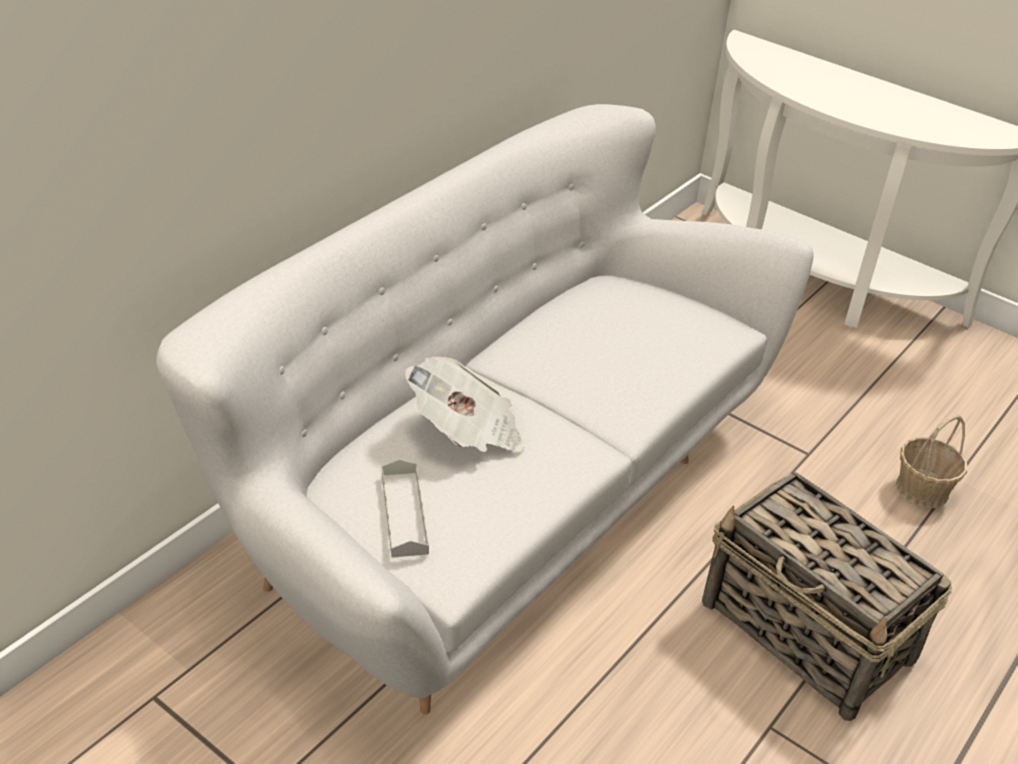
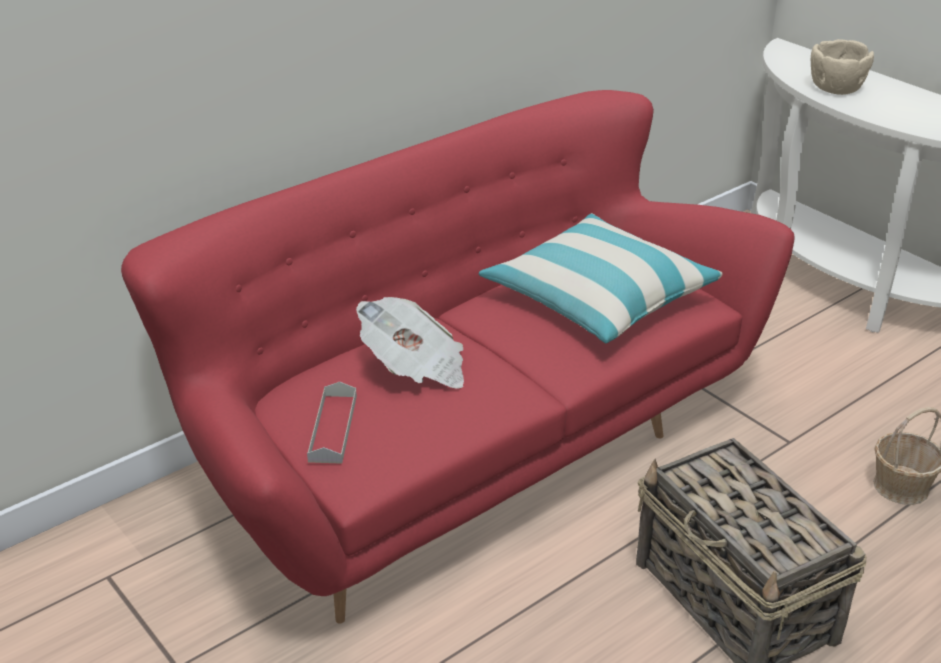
camera: 15 degrees right, 5 degrees down
(502, 496) = (471, 447): white sofa -> red sofa
(625, 330) = (598, 297): none -> pillow
(811, 87) = (835, 88): none -> beige bowl

